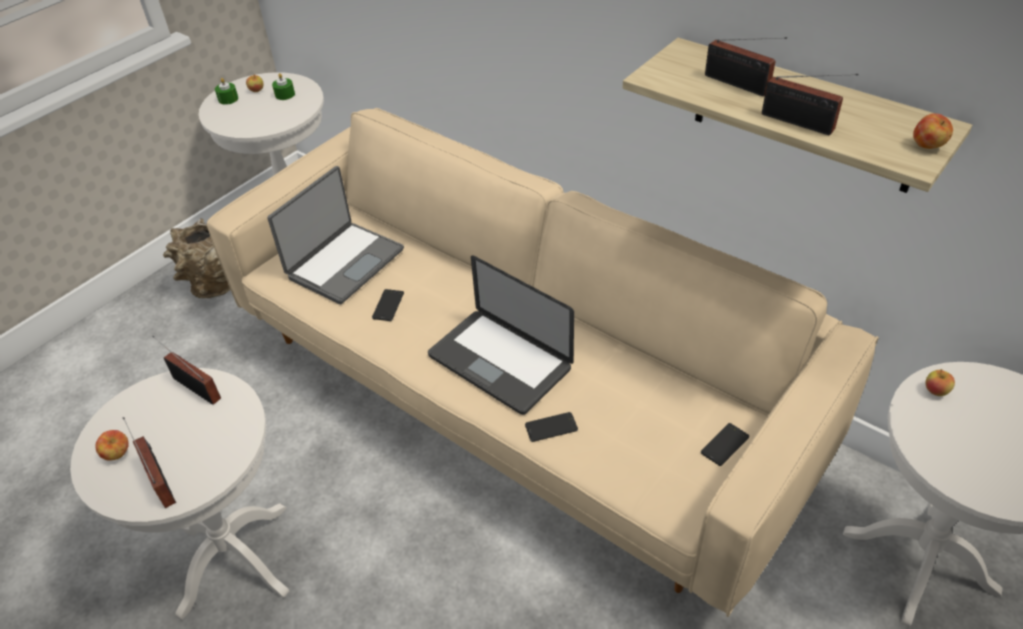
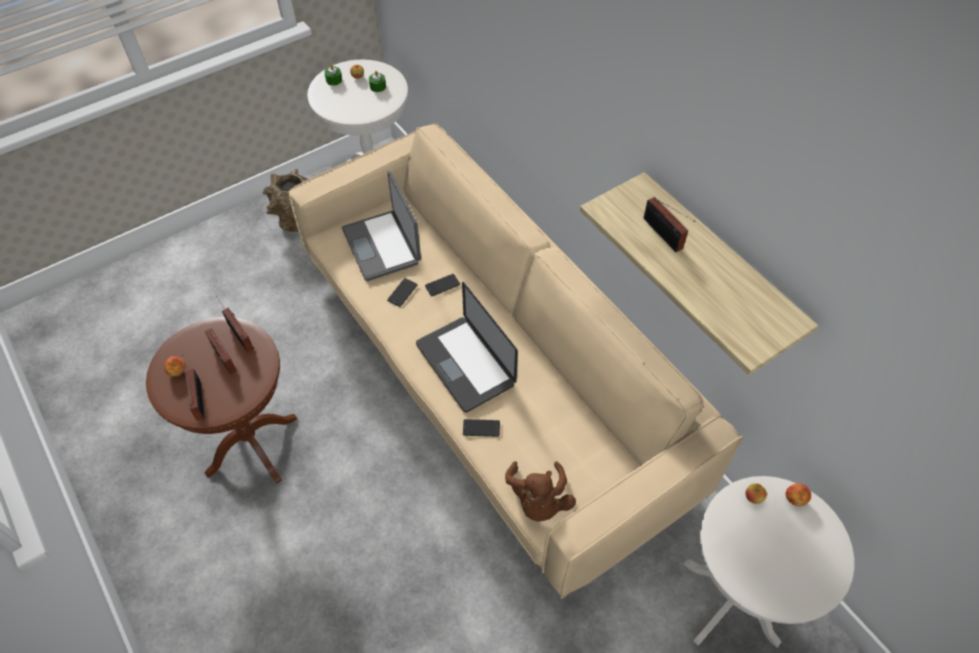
camera: 15 degrees right, 10 degrees up
(234, 559) = (252, 445): white side table -> brown side table
(344, 263) = (383, 246): laptop -> laptop turned 105 degrees clockwise
(661, 491) = (538, 500): none -> brown plush toy
(725, 444) = (599, 480): phone -> phone (442, 285)
(801, 123) = (688, 287): radio -> radio (224, 359)
(928, 146) = (770, 336): apple -> apple (794, 499)

